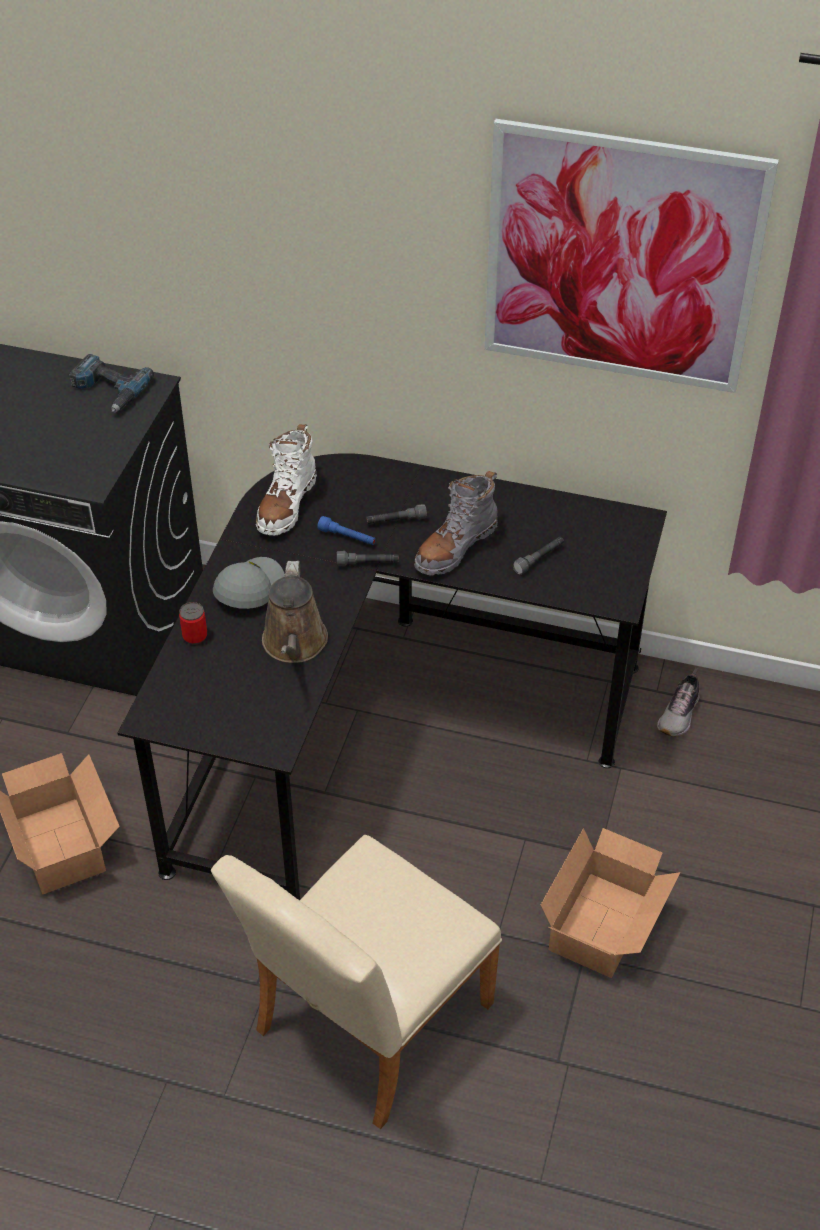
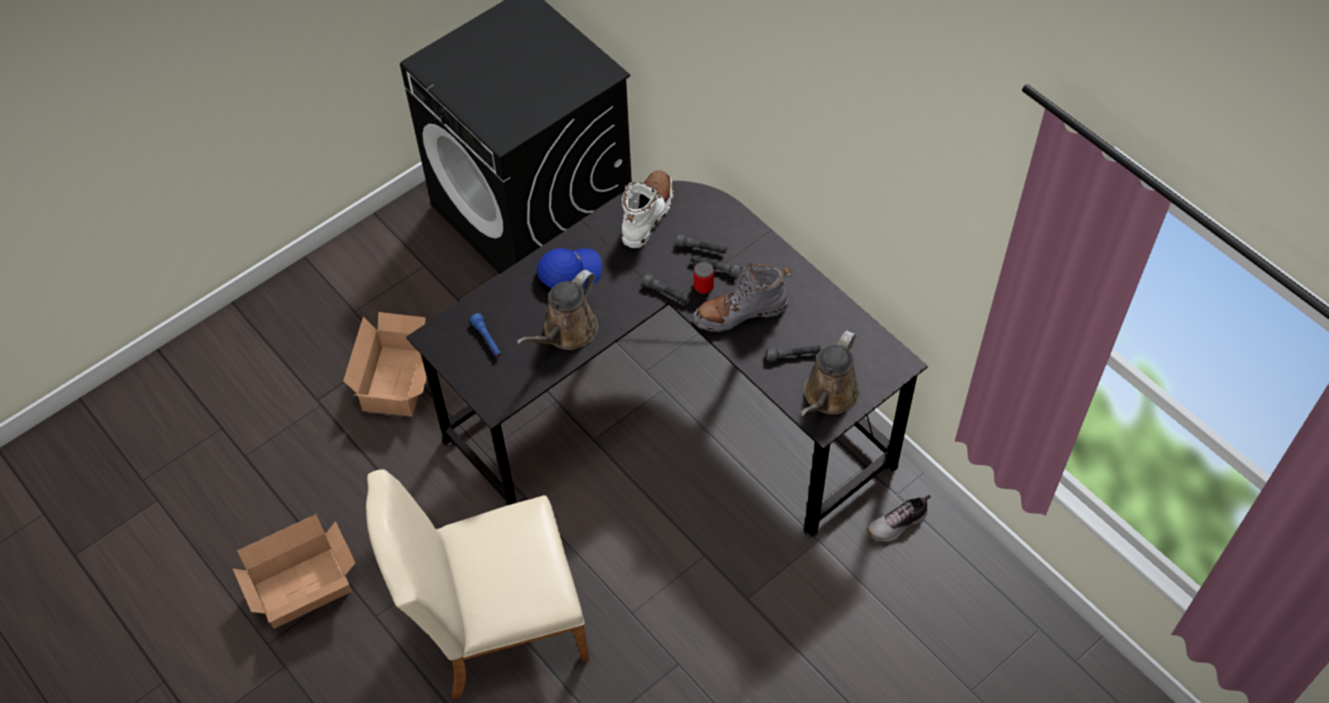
camera: 35 degrees right, 10 degrees up
(108, 390) = (571, 62): power drill -> none
(195, 636) = (507, 290): can -> can (703, 286)
(248, 589) = (569, 271): grey cap -> blue cap
(286, 504) = (648, 215): white boot -> white boot turned 150 degrees clockwise
(347, 537) = (669, 264): blue flashlight -> blue flashlight (487, 339)
(367, 510) = (701, 249): none -> grey flashlight
(602, 577) = (829, 396): none -> brown watering can
(605, 924) = (710, 652): cardboard box -> cardboard box (306, 590)
(621, 259) = (914, 160): picture -> none

